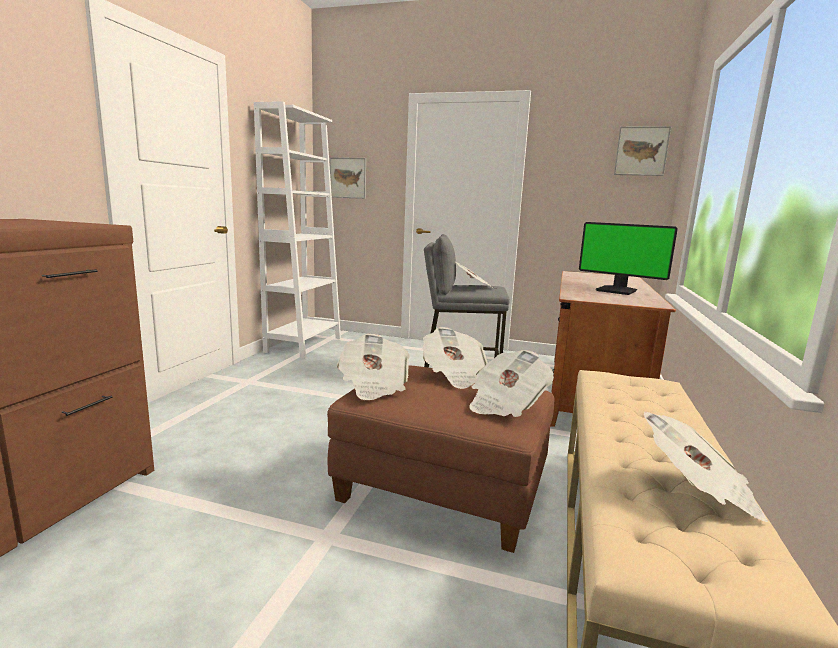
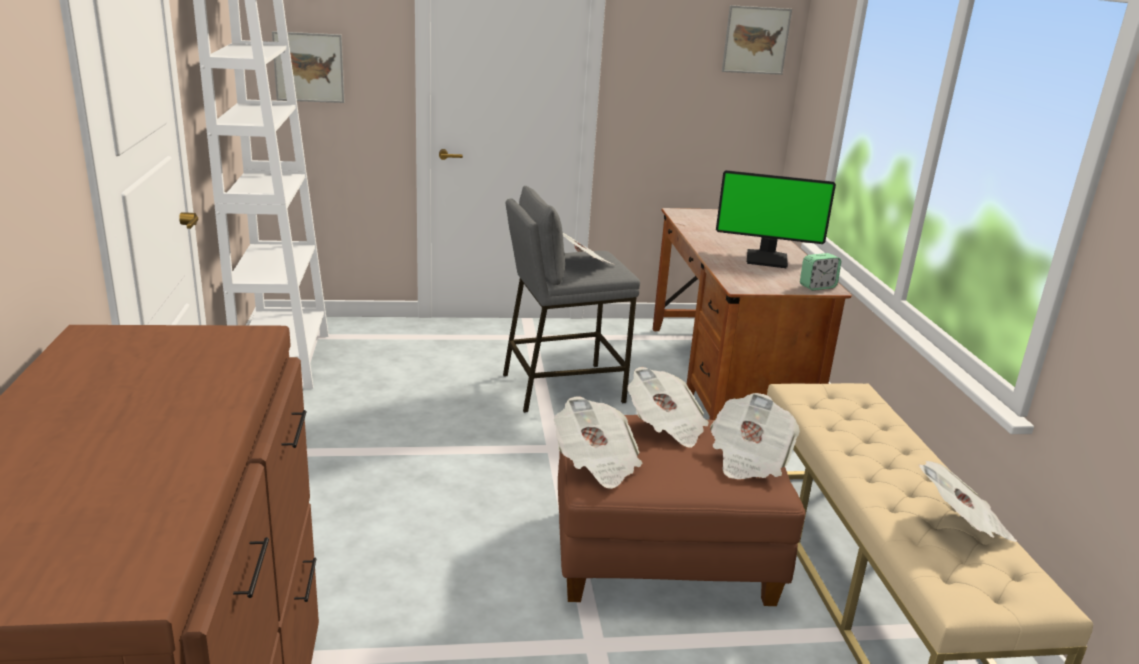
camera: 25 degrees left, 10 degrees up
(646, 303) = (817, 286): none -> alarm clock

